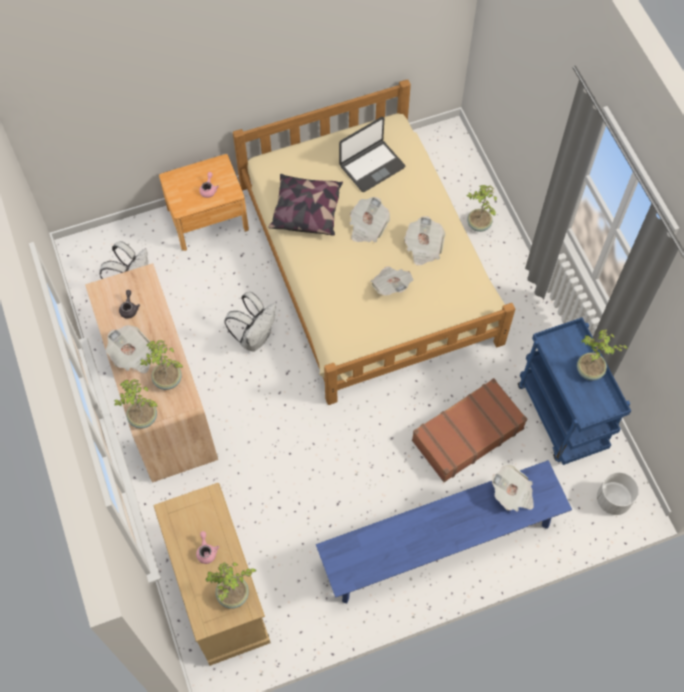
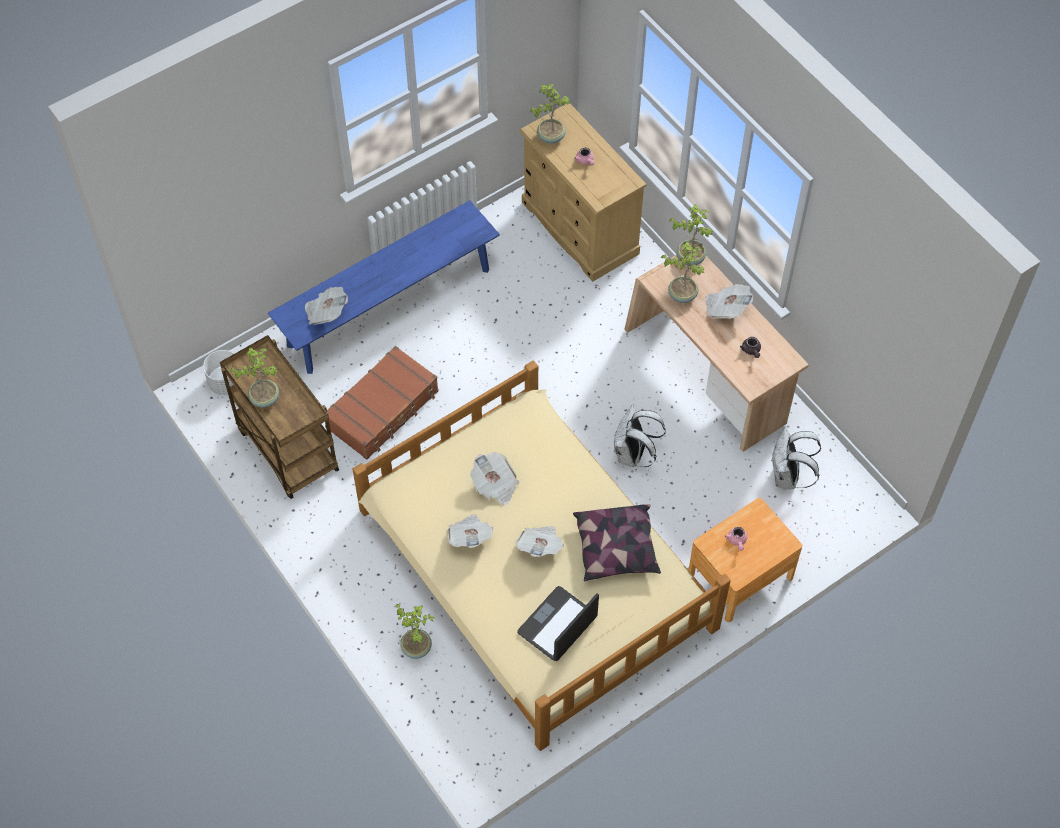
camera: 165 degrees right, 5 degrees down
(562, 417) = (286, 449): blue cart -> brown cart

